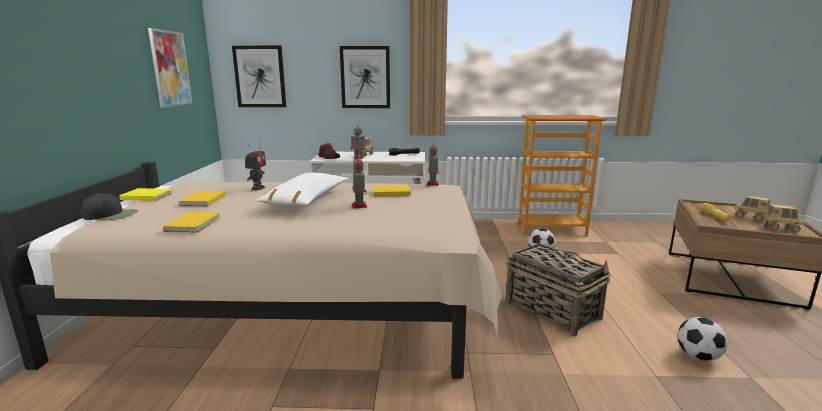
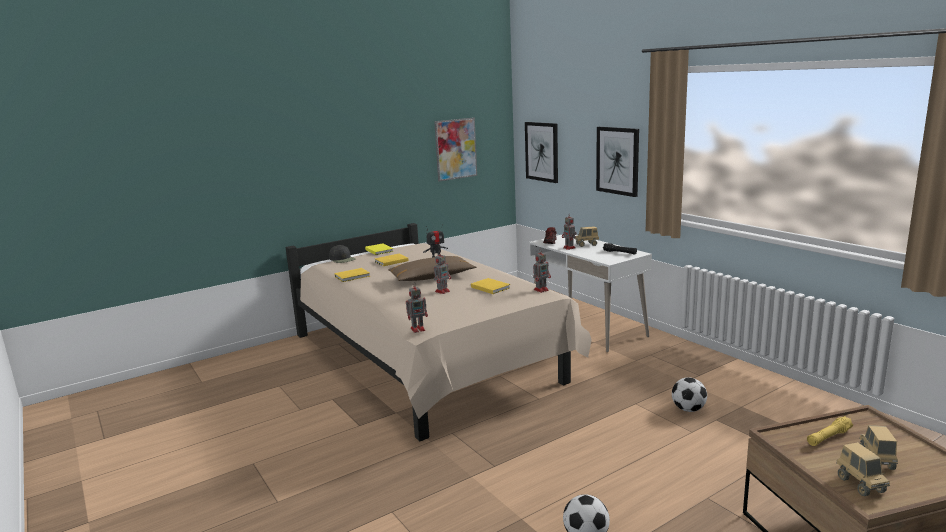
camera: 55 degrees right, 0 degrees up
(306, 200) = (432, 277): white pillow -> brown pillow
(450, 237) = (418, 329): none -> toy robot
(551, 230) = (776, 396): bookcase -> none
(551, 309) = (568, 447): basket -> none

